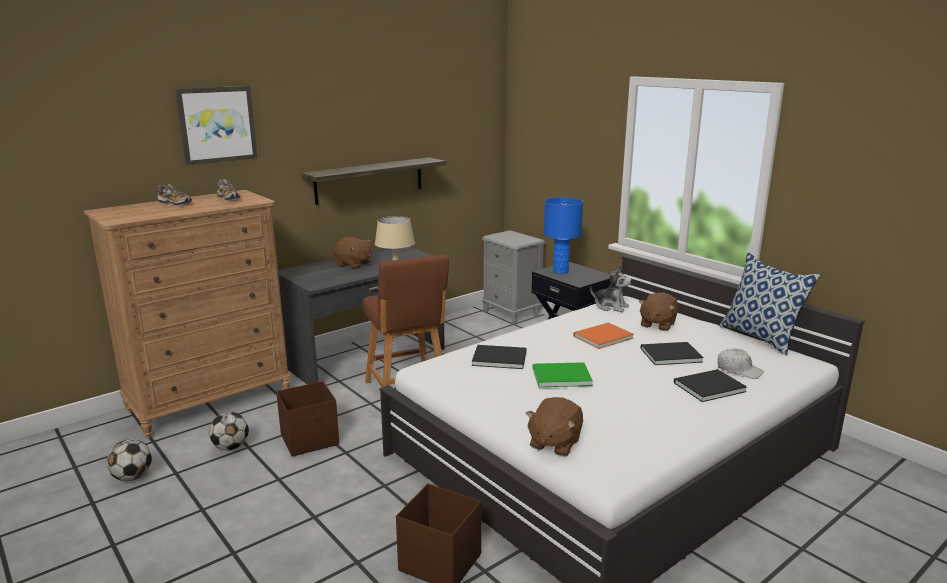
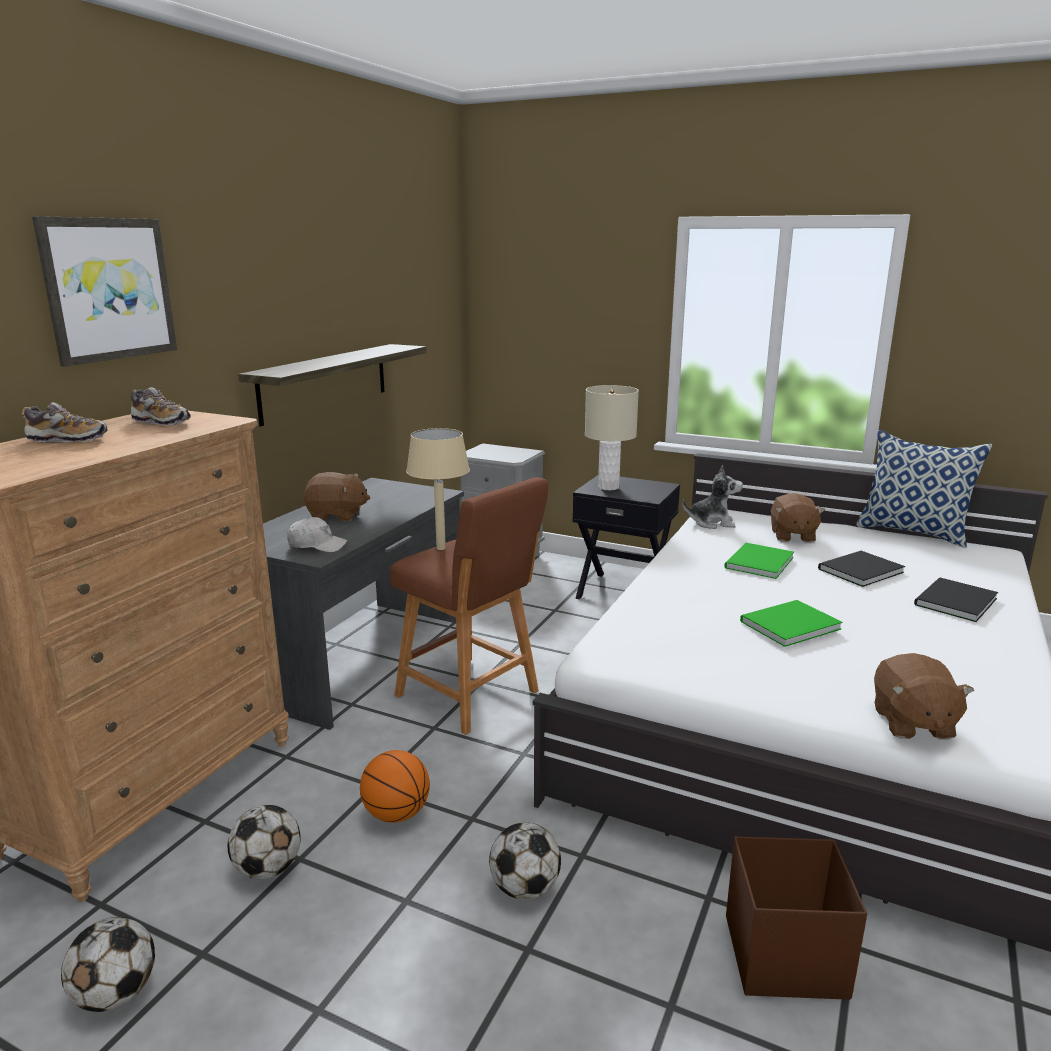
camera: 25 degrees left, 0 degrees up
(310, 440) = (396, 814): brown storage box -> basketball
(339, 491) = (525, 888): none -> football
(498, 358) = (679, 616): black book -> none
(560, 271) = (608, 487): blue table lamp -> beige table lamp
(601, 337) = (757, 563): orange book -> green book
(738, 370) = (950, 574): white cap -> white cap (317, 545)

